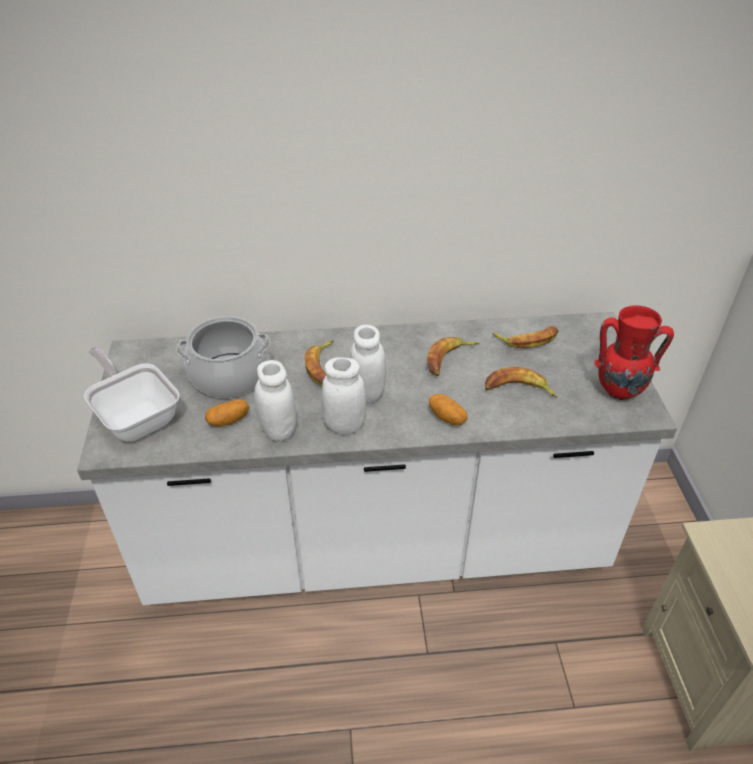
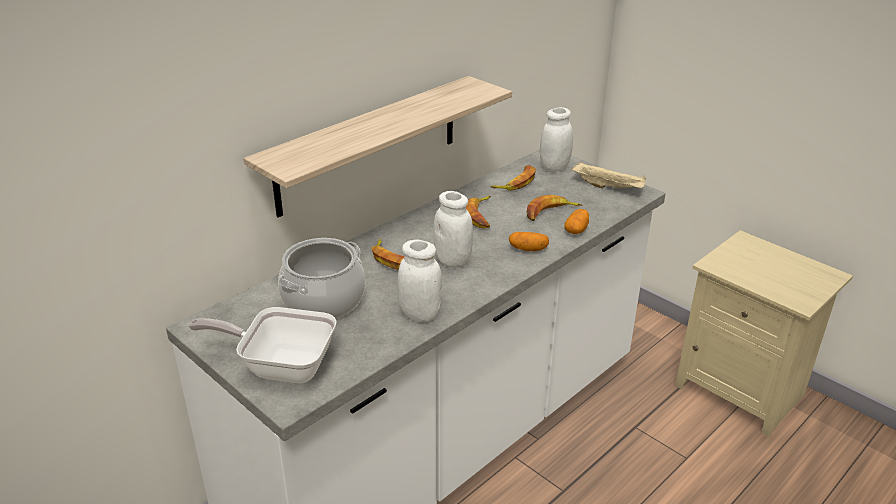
camera: 40 degrees left, 10 degrees down
(228, 420) = (369, 328): potato -> potato (576, 230)
(344, 425) = (465, 287): white jar -> white jar (554, 167)
(351, 247) = (369, 145): none -> shelf
(618, 390) = (608, 187): red vase -> beige tray

